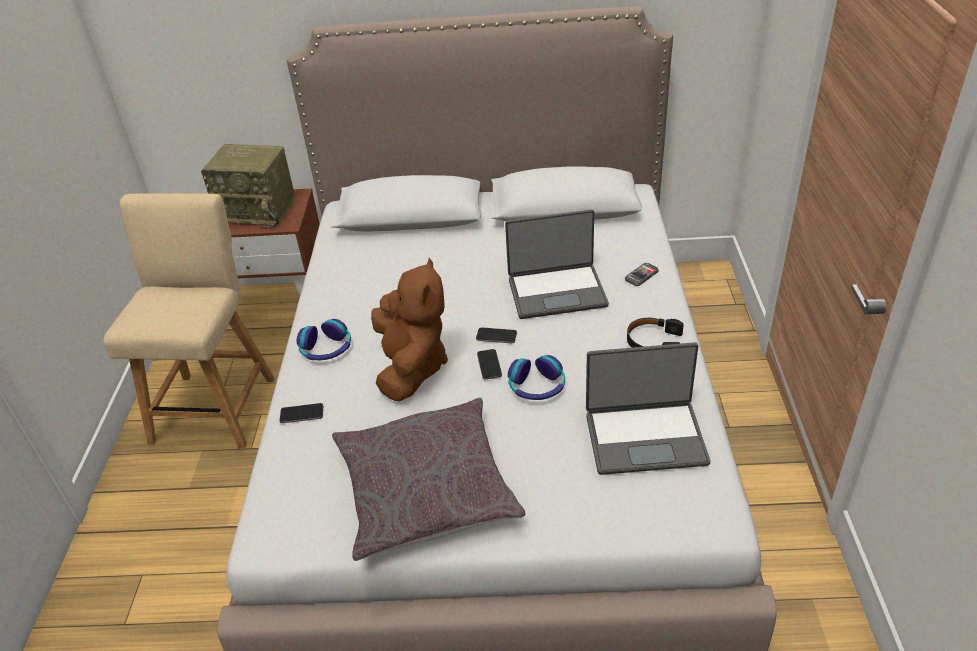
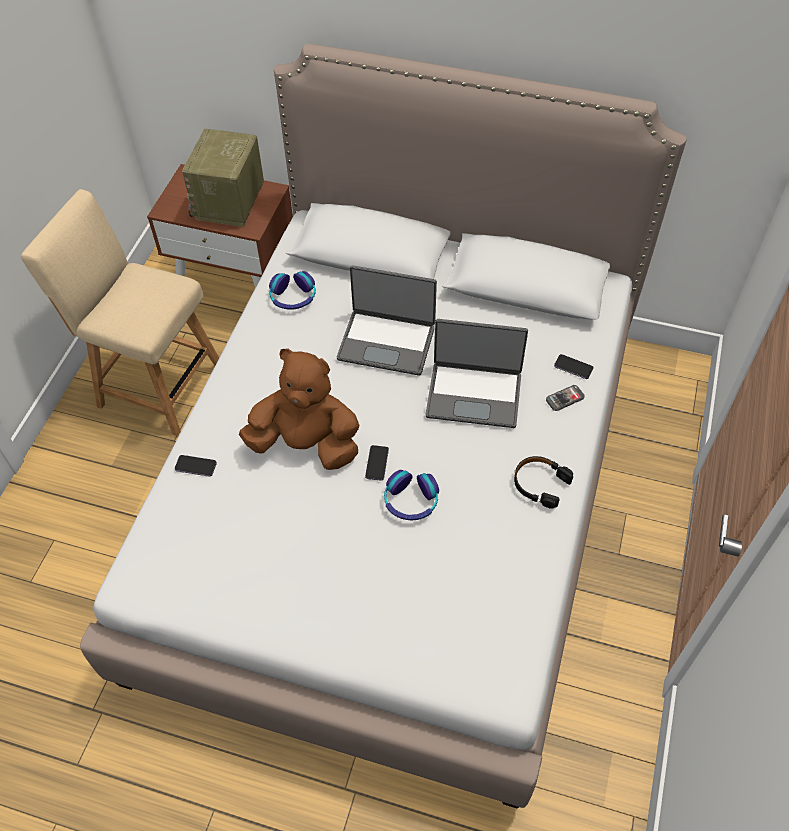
camera: 15 degrees right, 15 degrees up
(216, 405) = (155, 384): beige chair -> beige chair turned 90 degrees counterclockwise
(259, 211) = (230, 203): radio -> radio turned 75 degrees clockwise
(326, 349) = (239, 398): headphones -> headphones (293, 297)
(411, 367) = (306, 444): brown plush toy -> brown plush toy turned 90 degrees counterclockwise
(426, 488) = (274, 579): grey pillow -> none
(496, 336) = (396, 432): phone -> phone (573, 367)
(645, 437) = (484, 588): laptop -> laptop (387, 342)

